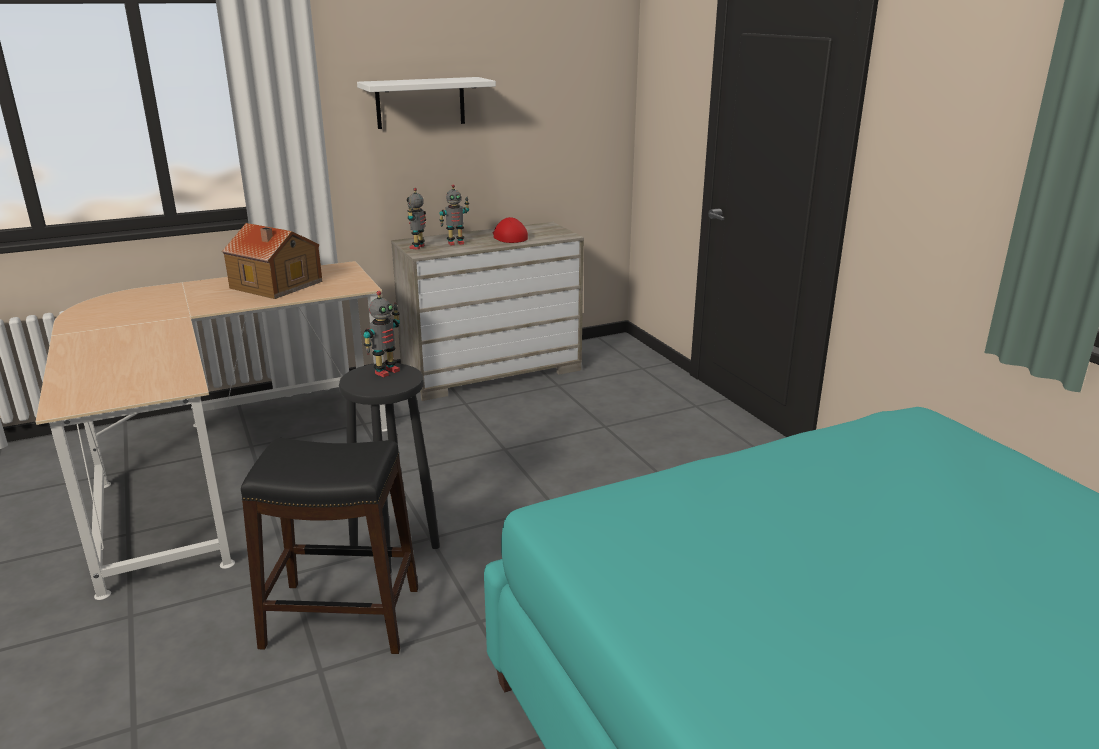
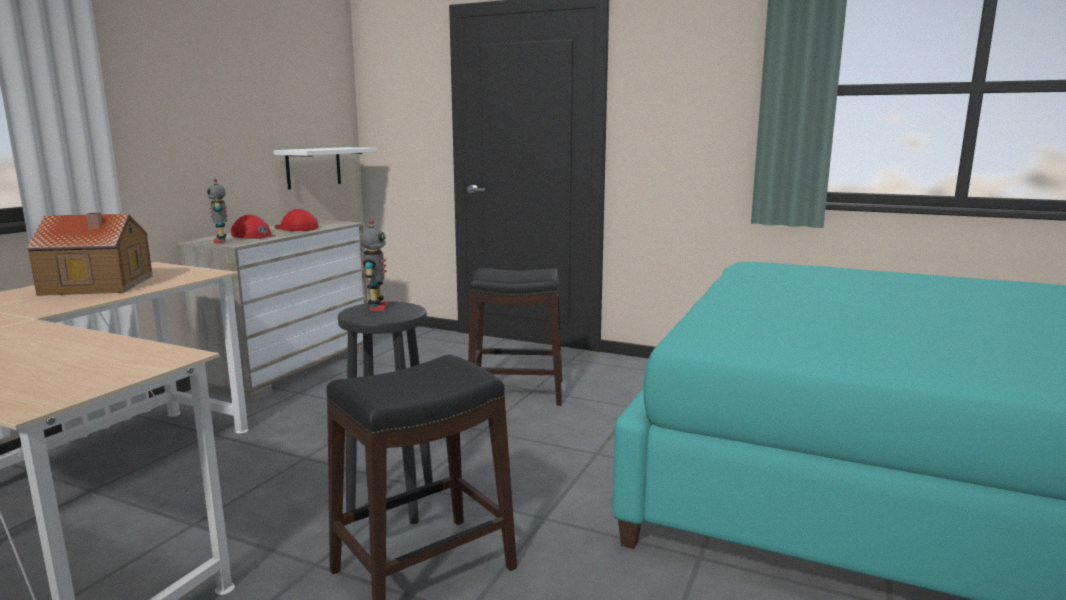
camera: 40 degrees left, 10 degrees down
(420, 102) = (193, 99): white shelf -> white shelf (313, 167)
(455, 243) = (254, 236): toy robot -> red cap
(643, 473) = (516, 391): none -> black stool

